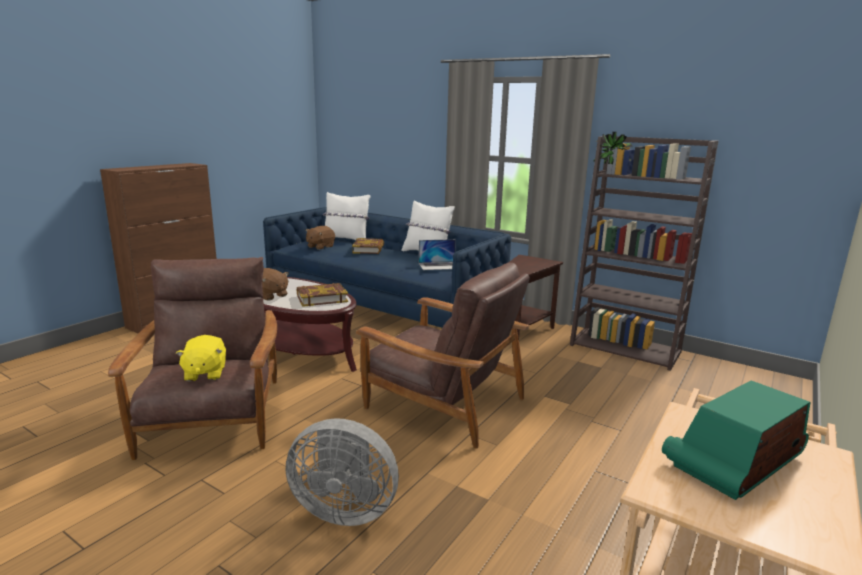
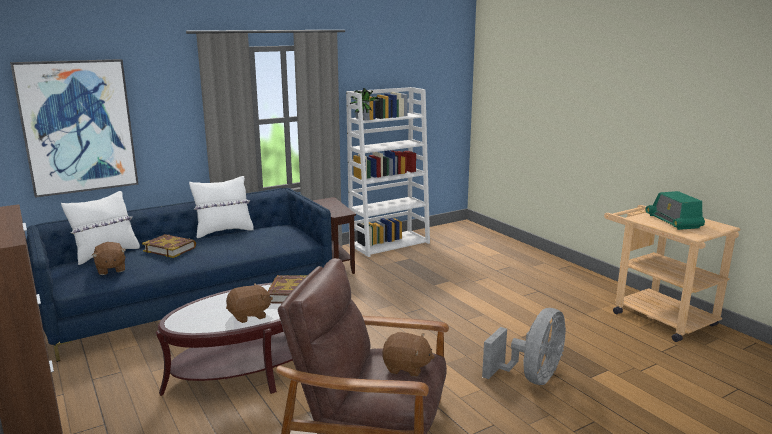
camera: 65 degrees left, 0 degrees up
(204, 373) = (406, 367): yellow plush toy -> brown plush toy
(370, 140) = (78, 126): none -> picture
(439, 266) = (272, 233): laptop -> none
(442, 402) = (418, 318): brown armchair -> none
(626, 348) = (390, 243): brown bookcase -> white bookcase

